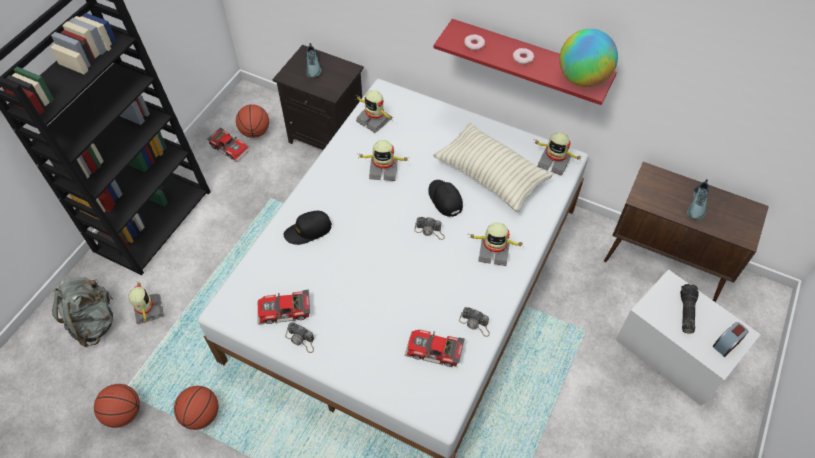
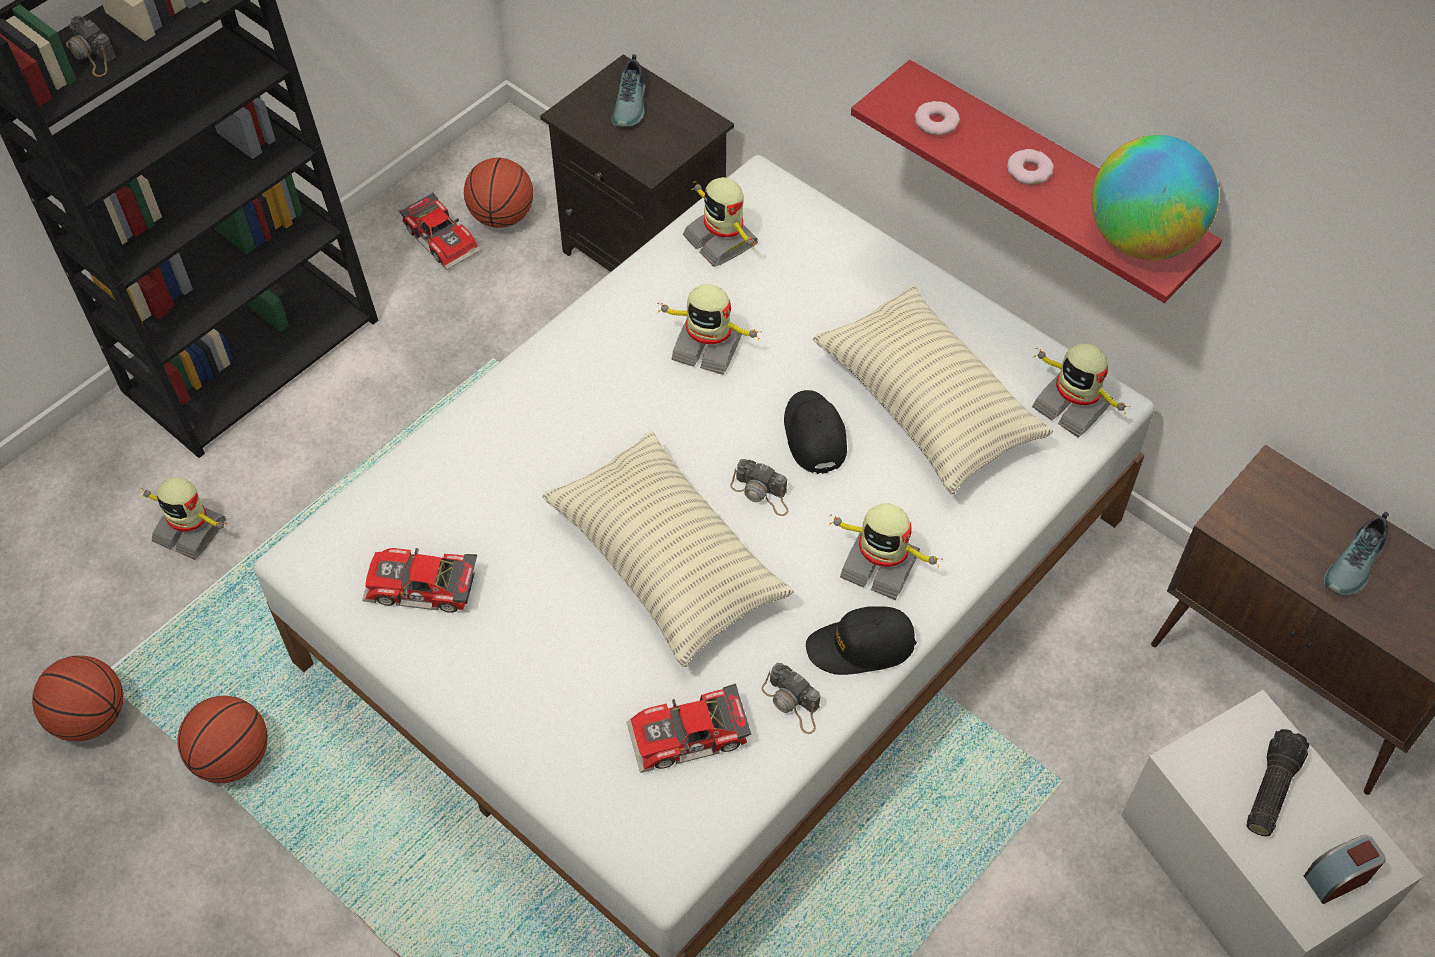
camera: 15 degrees right, 0 degrees up
(94, 322) = (85, 530): grey backpack -> none
(147, 310) = (191, 530): toy robot -> toy robot turned 120 degrees clockwise
(301, 340) = (436, 651): camera -> camera (91, 54)
(308, 230) = (517, 438): black cap -> black cap (861, 646)
(397, 273) = (666, 563): none -> pillow
(433, 352) = (689, 738): toy car -> toy car turned 45 degrees counterclockwise

